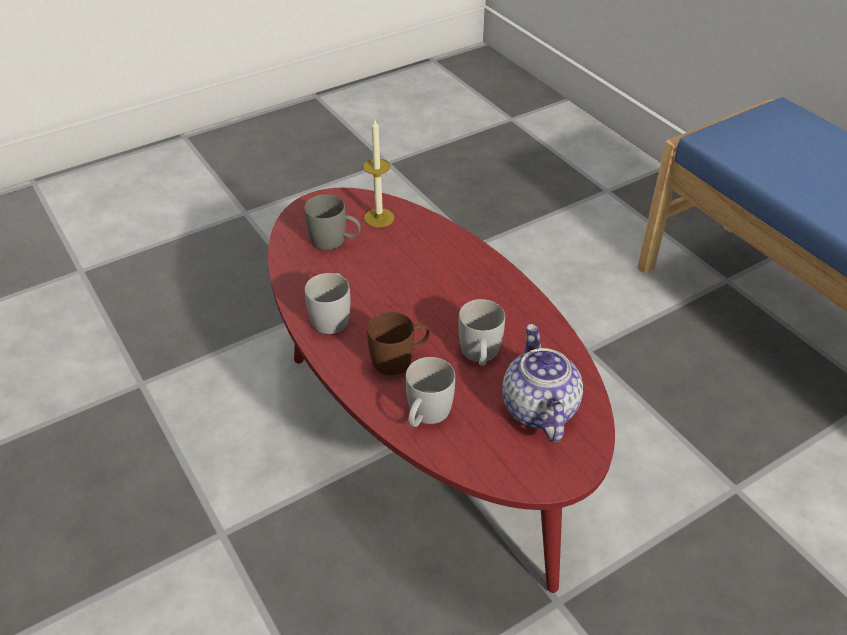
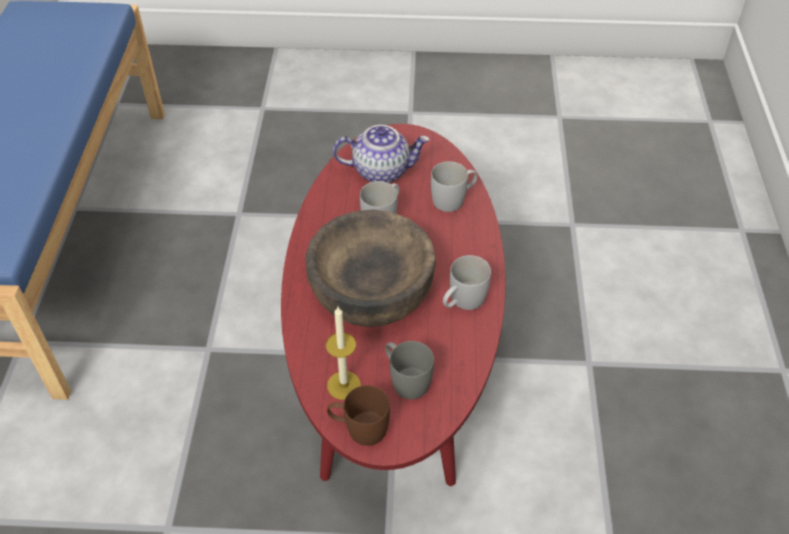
camera: 145 degrees left, 5 degrees up
(400, 359) = (439, 242): brown mug -> brown mug (359, 428)
(422, 286) = (371, 291): none -> brown bowl
(537, 408) = (381, 170): teapot -> teapot turned 120 degrees counterclockwise

